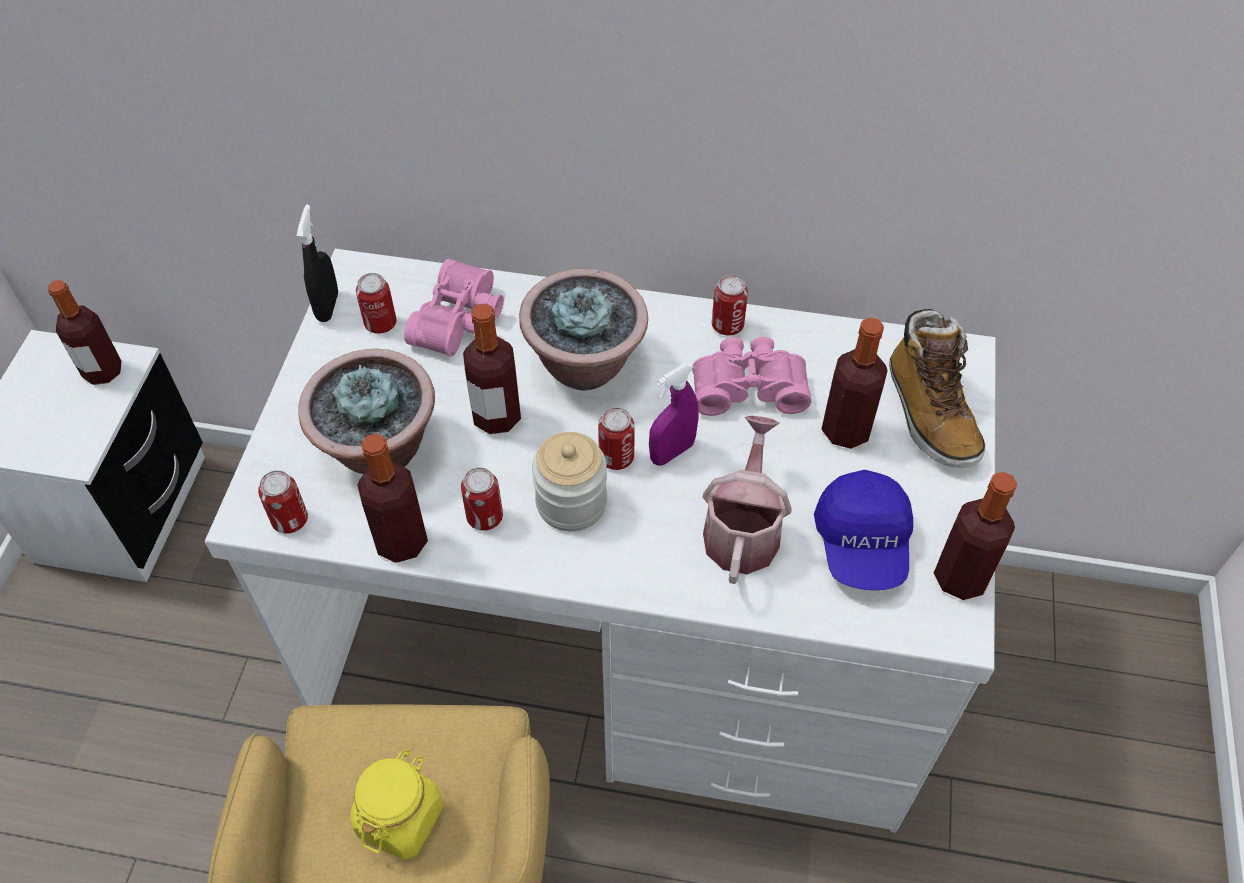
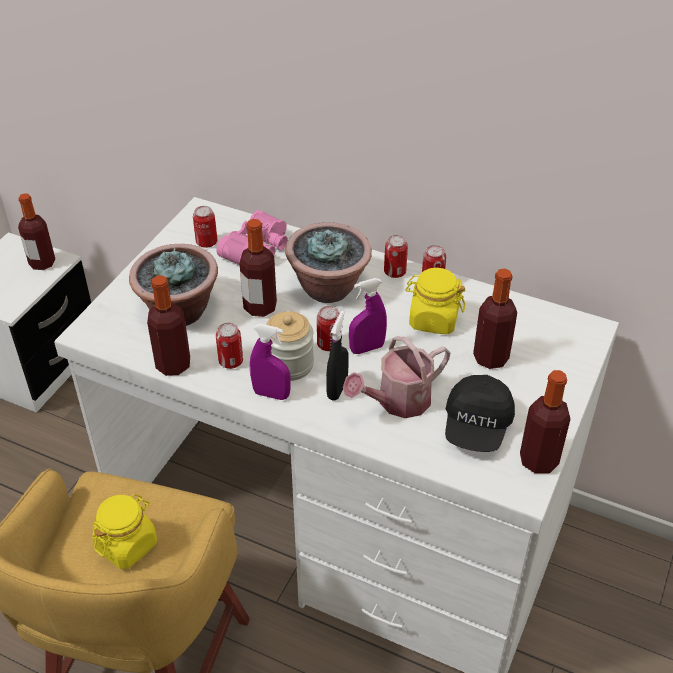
camera: 15 degrees right, 10 degrees down
(290, 520) = (109, 339): can -> can (395, 272)
(327, 306) = (177, 227): black spray bottle -> black spray bottle (337, 389)
(561, 558) = (271, 394): none -> purple spray bottle
(743, 529) = (397, 402): watering can -> watering can turned 150 degrees counterclockwise
(748, 386) = (433, 320): pink binoculars -> yellow jar
(862, 544) = (476, 426): blue cap -> black cap
(929, 414) = (554, 359): boot -> none

